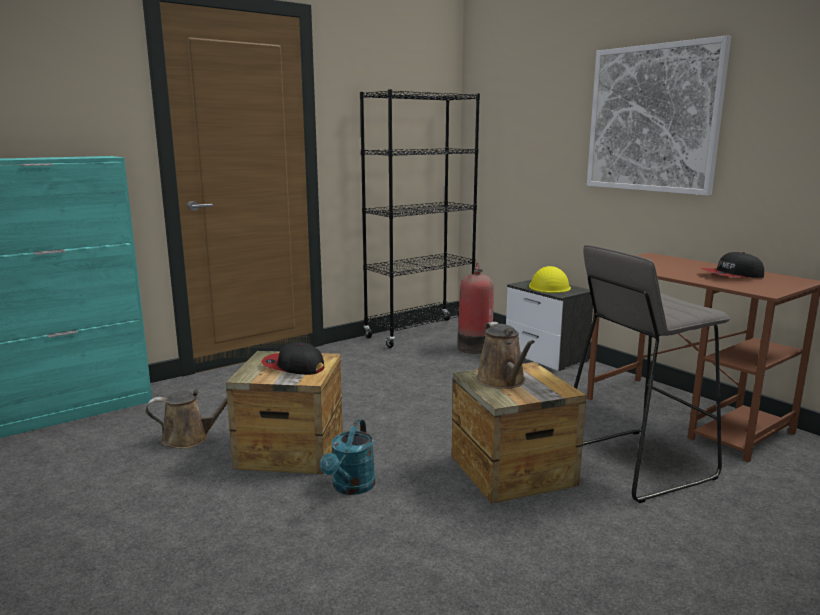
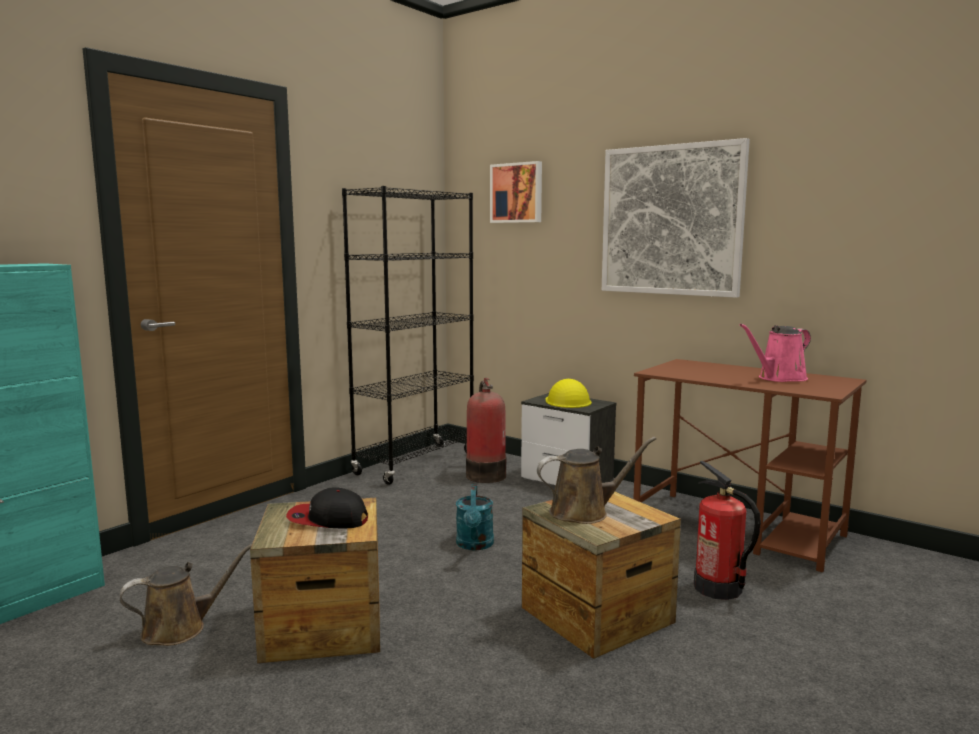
camera: 15 degrees left, 5 degrees down
(351, 488) = (422, 665): turquoise watering can -> turquoise watering can (475, 545)
(503, 381) = (584, 512): brown watering can -> brown watering can turned 75 degrees counterclockwise
(520, 93) = (517, 193): none -> picture
(635, 463) = (718, 588): grey stool -> fire extinguisher
(732, 276) = (779, 378): cap -> pink watering can

